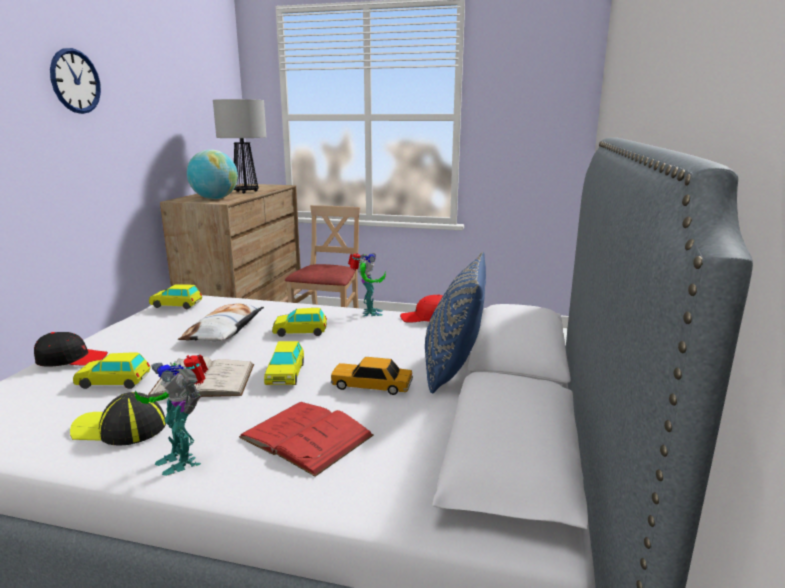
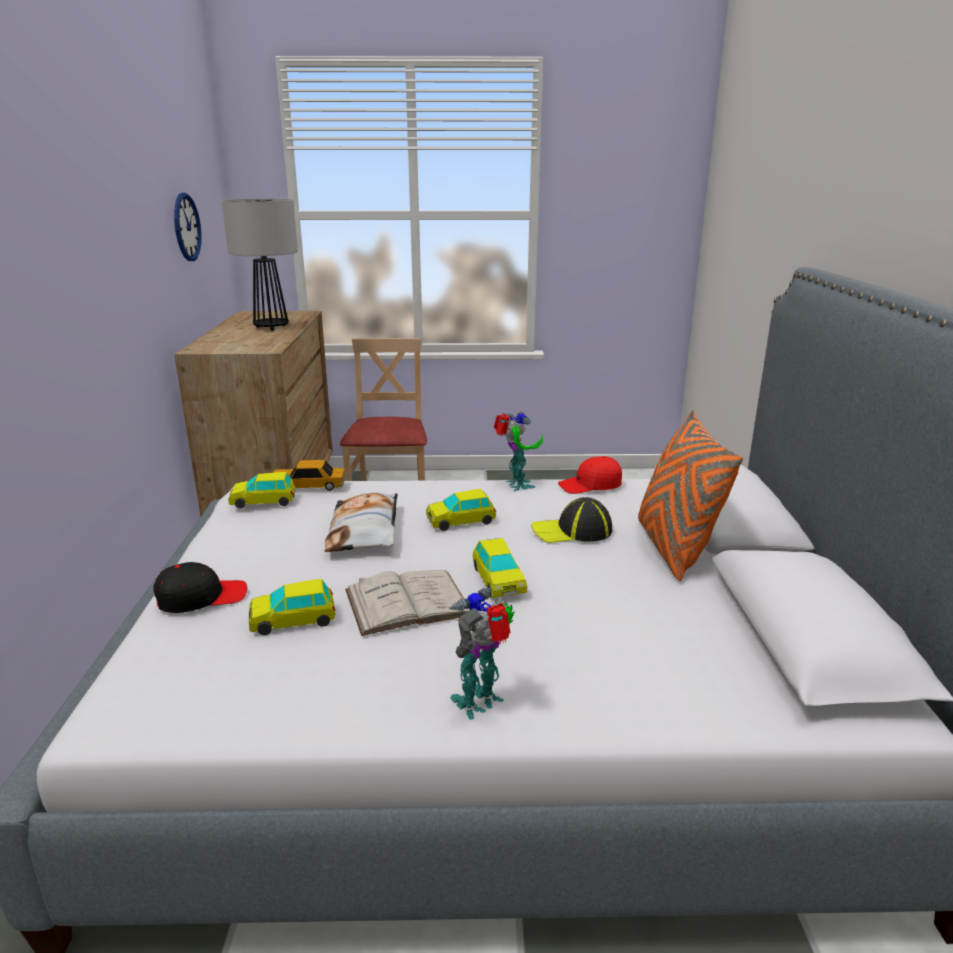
camera: 15 degrees left, 5 degrees up
(75, 81) = (84, 195): wall clock -> wall clock (186, 227)
(120, 428) = (368, 679): cap -> cap (572, 531)
(182, 458) = (481, 702): toy robot -> toy robot turned 105 degrees clockwise
(215, 199) = (247, 343): globe -> none
(306, 436) = (592, 652): red book -> none
(371, 385) = (606, 580): toy car -> toy car (309, 486)
(452, 369) = (674, 549): blue pillow -> orange pillow

